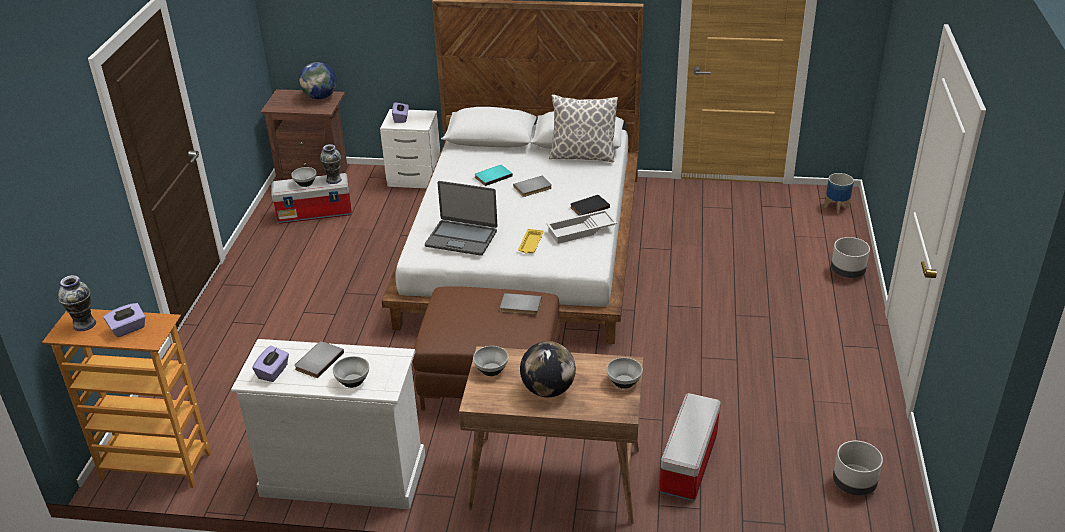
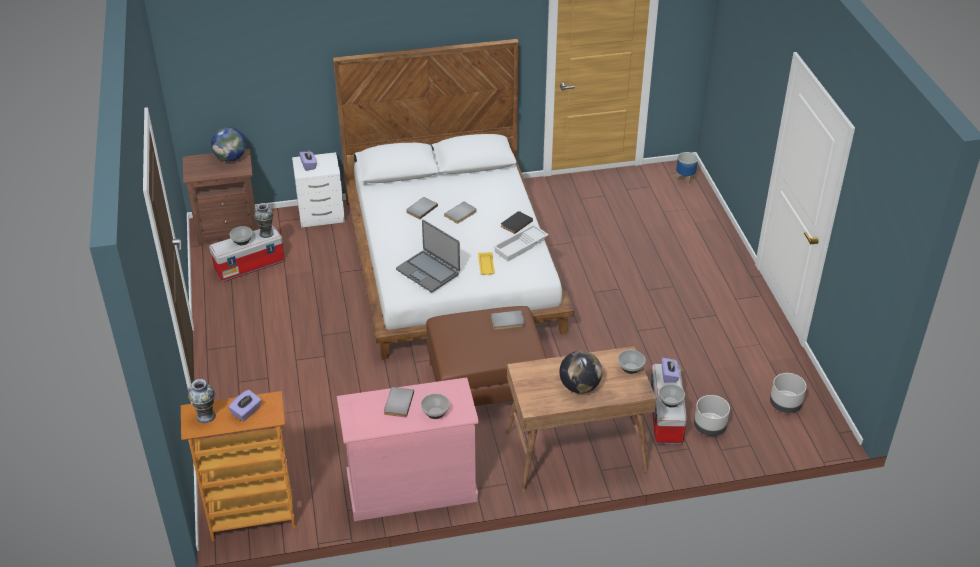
camera: 20 degrees left, 5 degrees up
(273, 372) = (368, 420): purple tissue box -> purple tissue box (669, 375)
(343, 475) = (411, 488): white dresser -> pink dresser
(461, 238) = (428, 271): laptop -> laptop turned 45 degrees clockwise
(492, 176) = (421, 209): turquoise book -> grey book
(492, 369) = (529, 380): bowl -> bowl (670, 402)
(582, 156) = (485, 176): pillow -> none
(847, 272) = (715, 236): grey planter -> grey planter (710, 427)

